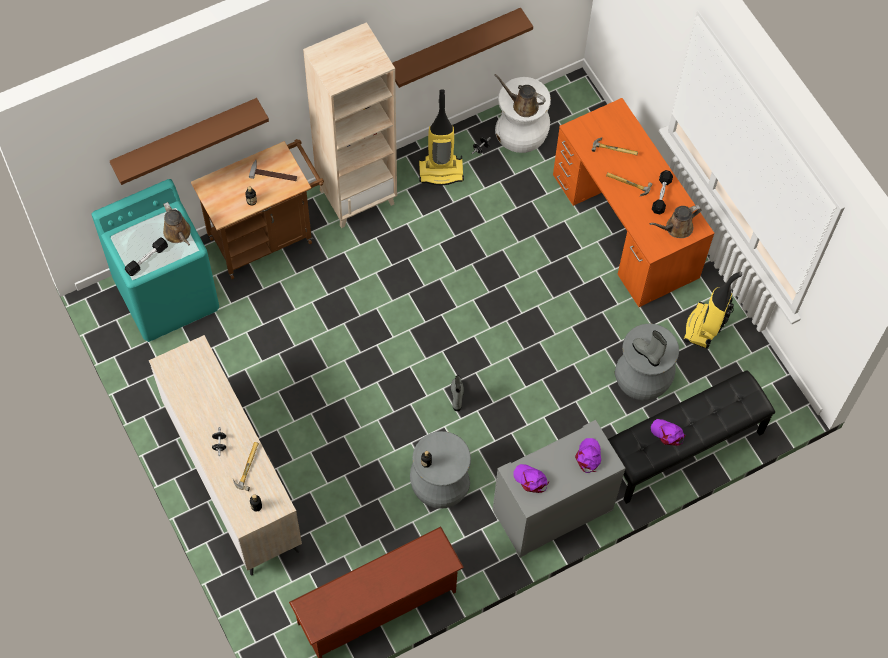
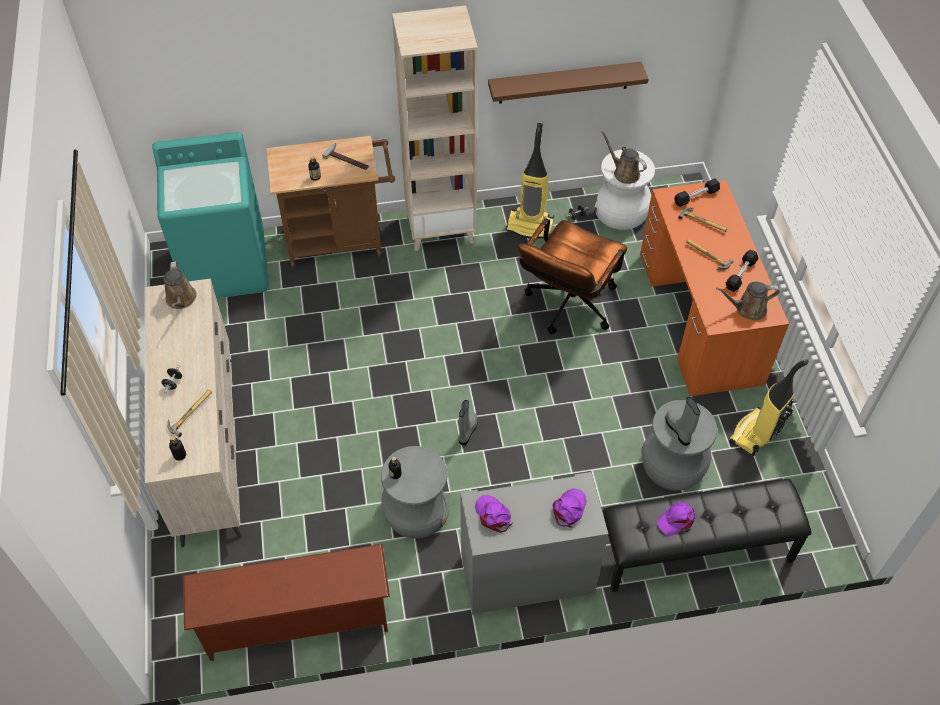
camera: 20 degrees right, 10 degrees down
(147, 259) = (187, 197): black dumbbell -> black dumbbell (696, 197)
(178, 233) = (228, 183): brown watering can -> brown watering can (181, 300)
(185, 137) = (259, 86): brown shelf -> none
(504, 249) = (567, 307): none -> brown office chair
(667, 433) = (676, 519): purple cap -> purple cap turned 90 degrees counterclockwise

